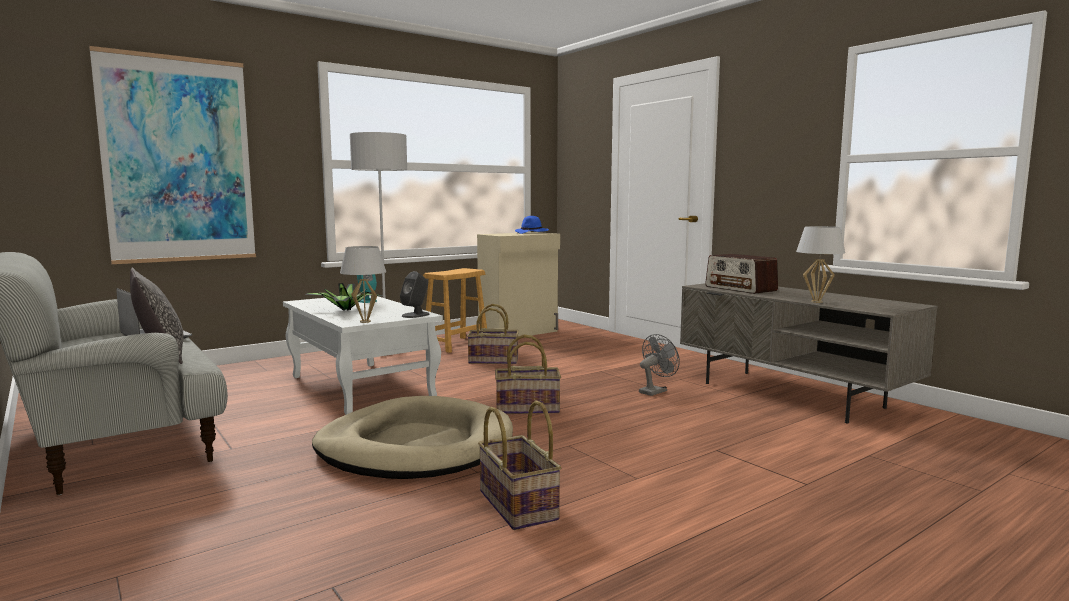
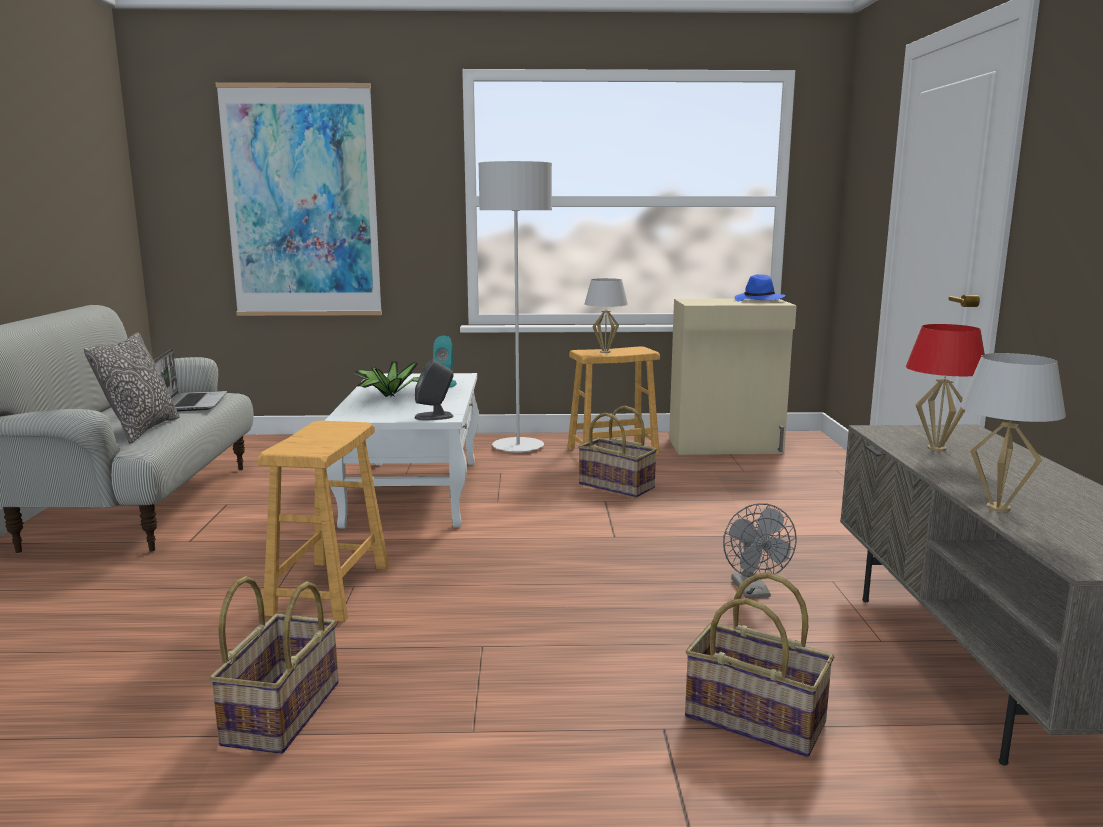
camera: 35 degrees right, 5 degrees up
(365, 321) = (362, 418): white table lamp -> white table lamp (605, 352)
(415, 446) = (329, 590): beige dog bed -> brown stool
(527, 408) = (533, 571): basket -> basket (756, 719)
(655, 391) = (753, 592): grey fan -> grey fan turned 90 degrees clockwise
(740, 289) = (936, 449): radio -> red table lamp

